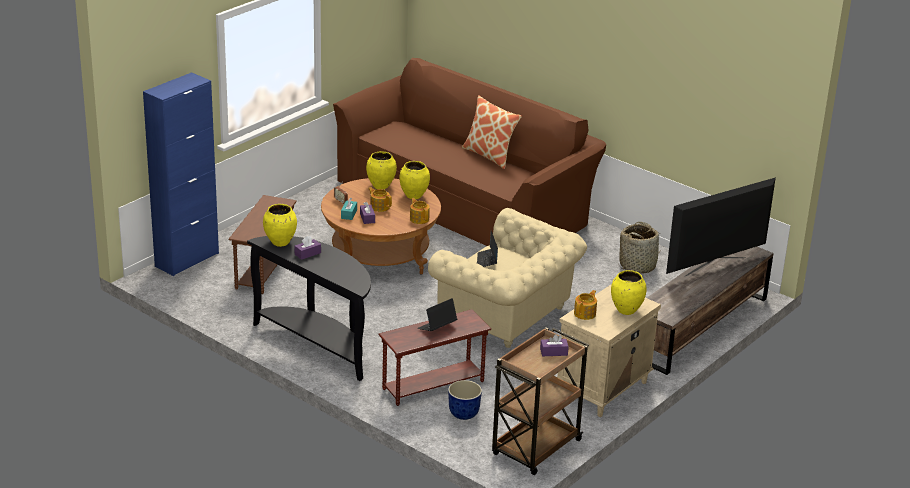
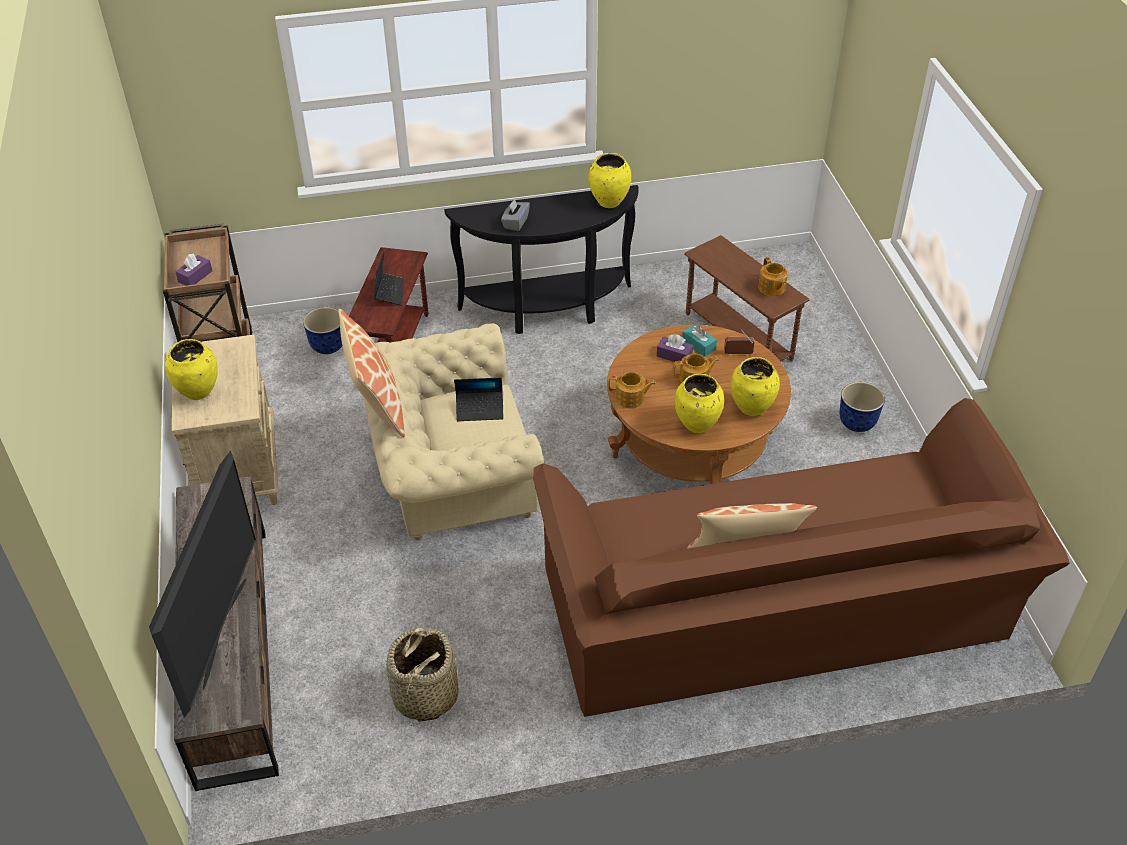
camera: 130 degrees right, 15 degrees up
(187, 260) = (811, 292): blue cabinet -> none
(300, 215) = (857, 423): none -> planter
(307, 253) = (566, 210): purple tissue box -> none
(344, 265) = (515, 223): none -> grey tissue box
(487, 261) = (480, 410): laptop -> laptop turned 135 degrees clockwise
(548, 259) = (376, 405): none -> pillow
(585, 313) = (235, 356): teapot -> teapot (771, 288)

